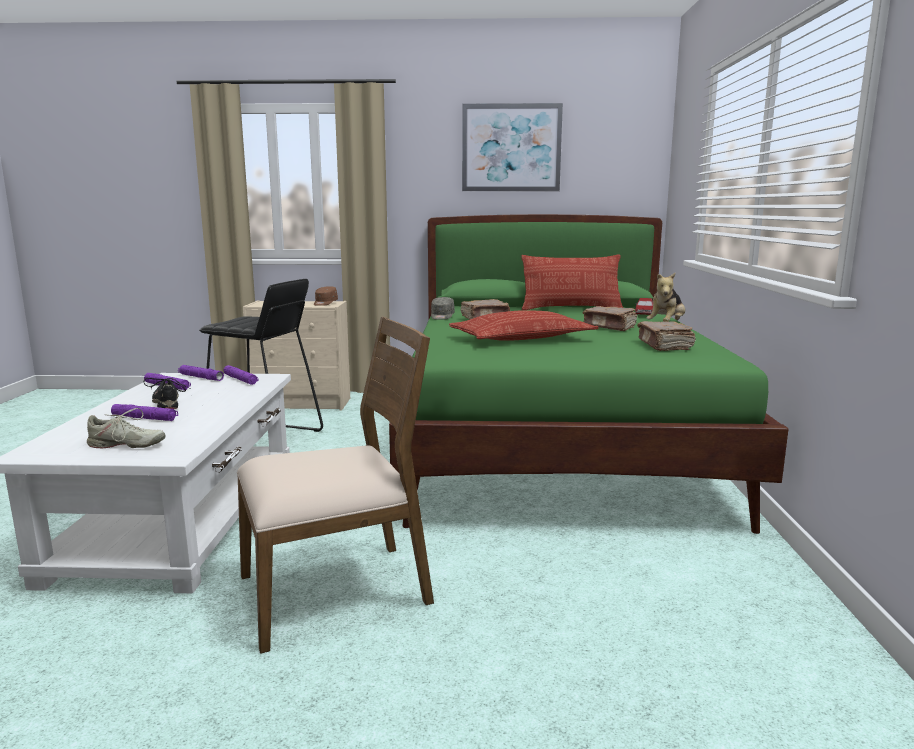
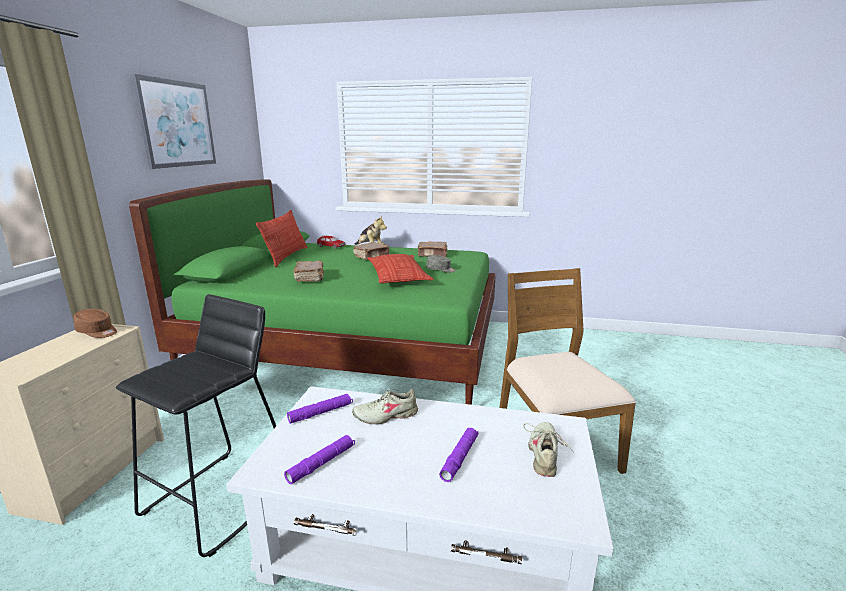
camera: 80 degrees left, 5 degrees up
(168, 403) = (402, 451): black shoe -> none
(201, 377) = (289, 442): purple flashlight -> none
(227, 395) = (386, 415): none -> beige shoe
(442, 316) = (278, 289): grey cap -> grey cap (441, 270)

